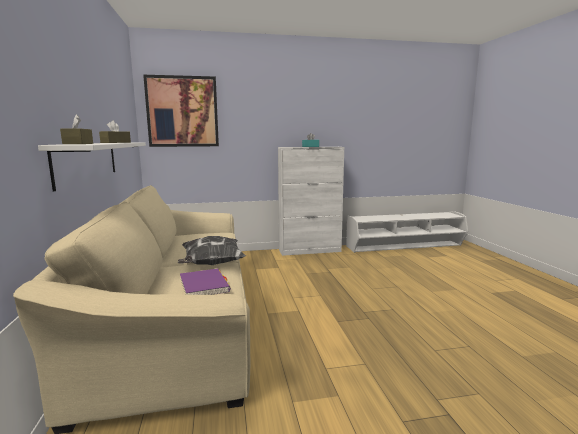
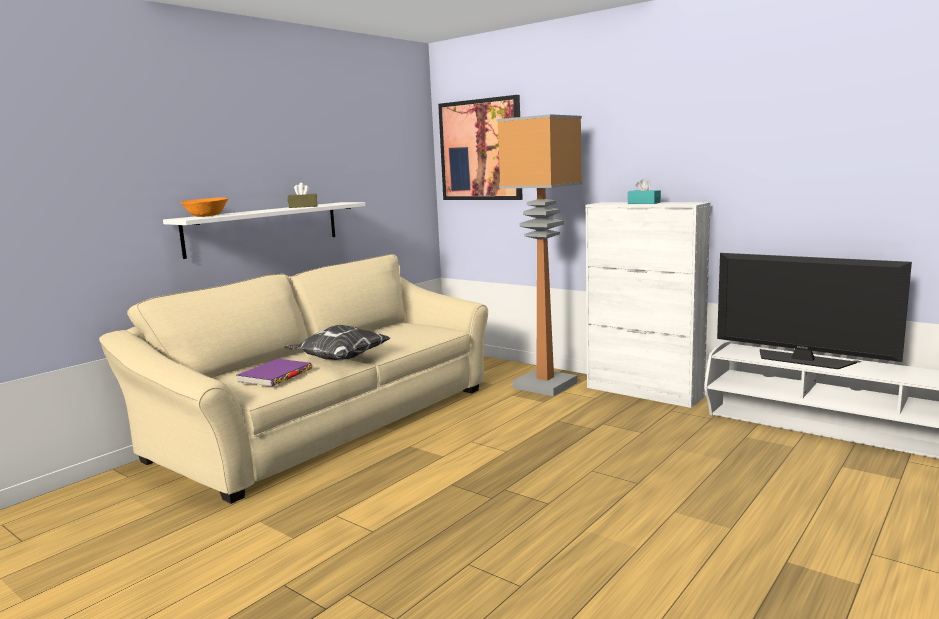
camera: 50 degrees right, 0 degrees up
(78, 144) = (206, 216): brown tissue box -> orange bowl
(260, 259) = (546, 385): none -> floor lamp
(387, 217) = (802, 360): none -> television

